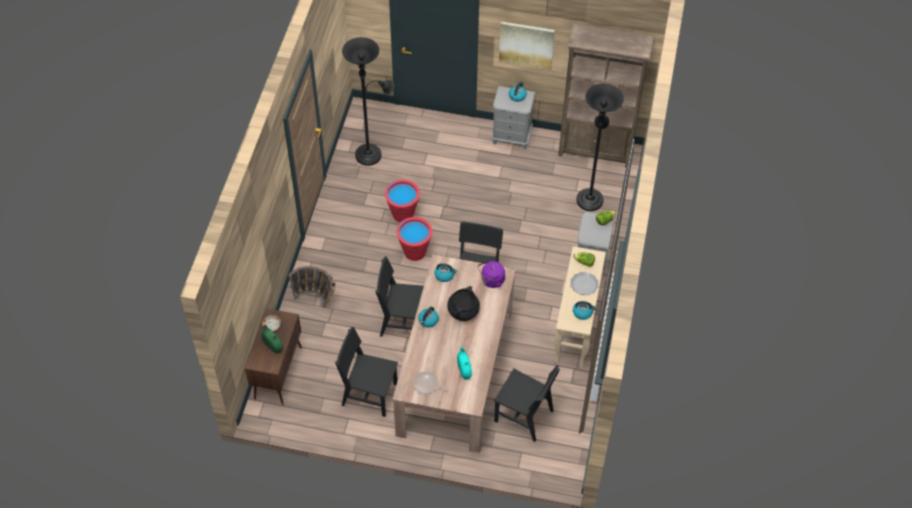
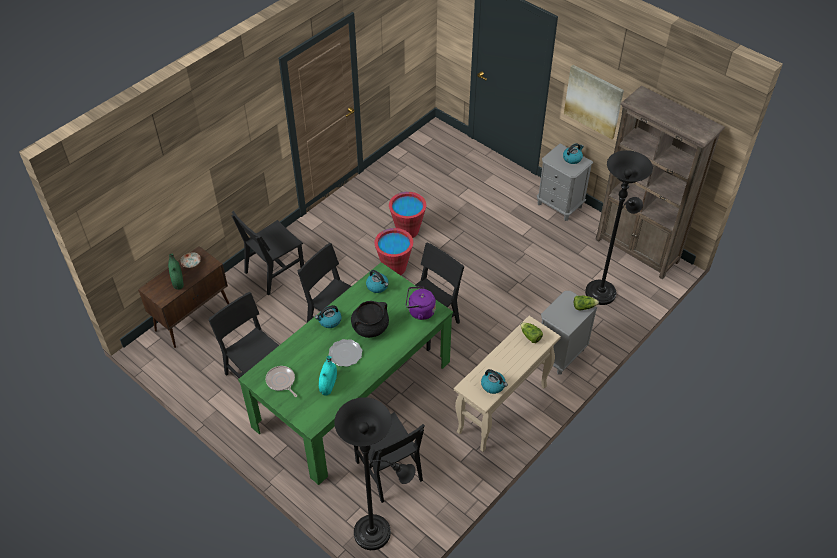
camera: 30 degrees right, 5 degrees down
(317, 301) = (274, 272): basket -> black chair
(371, 154) = (417, 169): black floor lamp -> black floor lamp (377, 533)
(455, 371) = (353, 393): beige dining table -> green dining table
(584, 284) = (514, 358): plate -> plate (345, 354)

